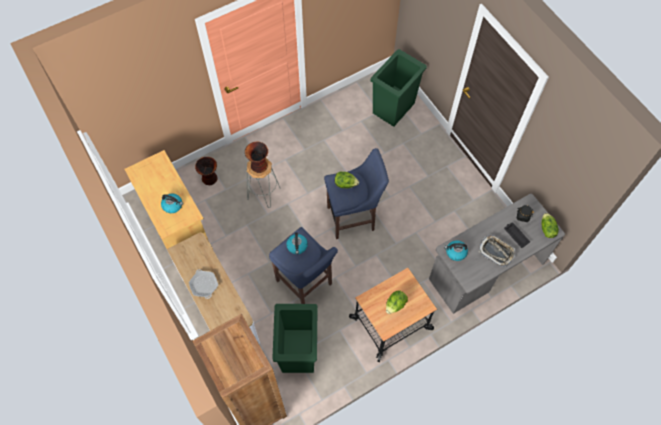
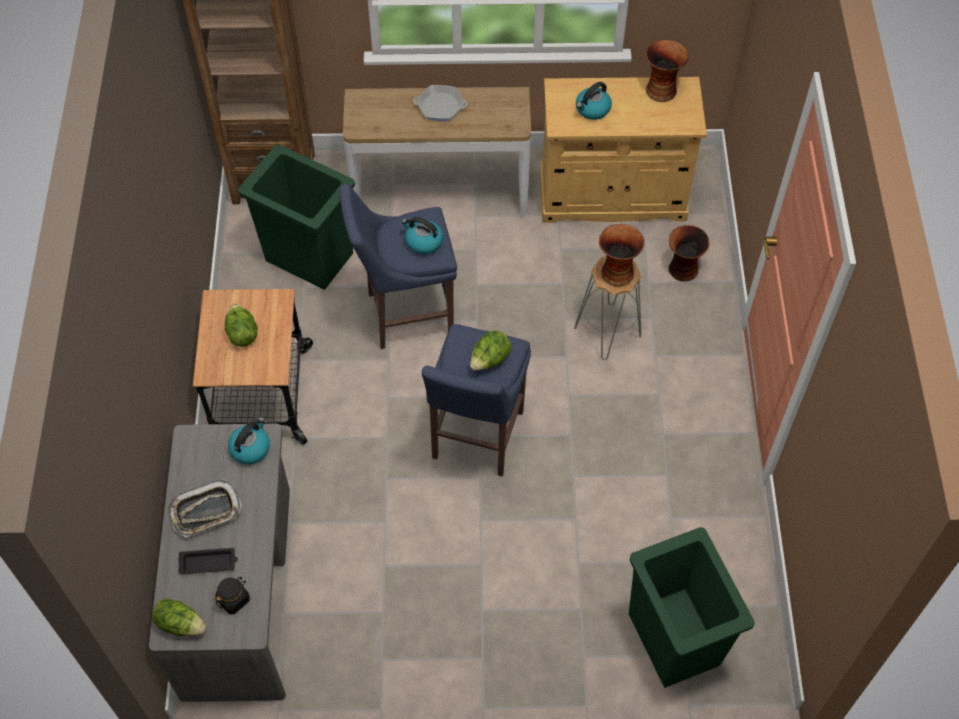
camera: 120 degrees right, 5 degrees down
(142, 181) = (661, 89): none -> vase

